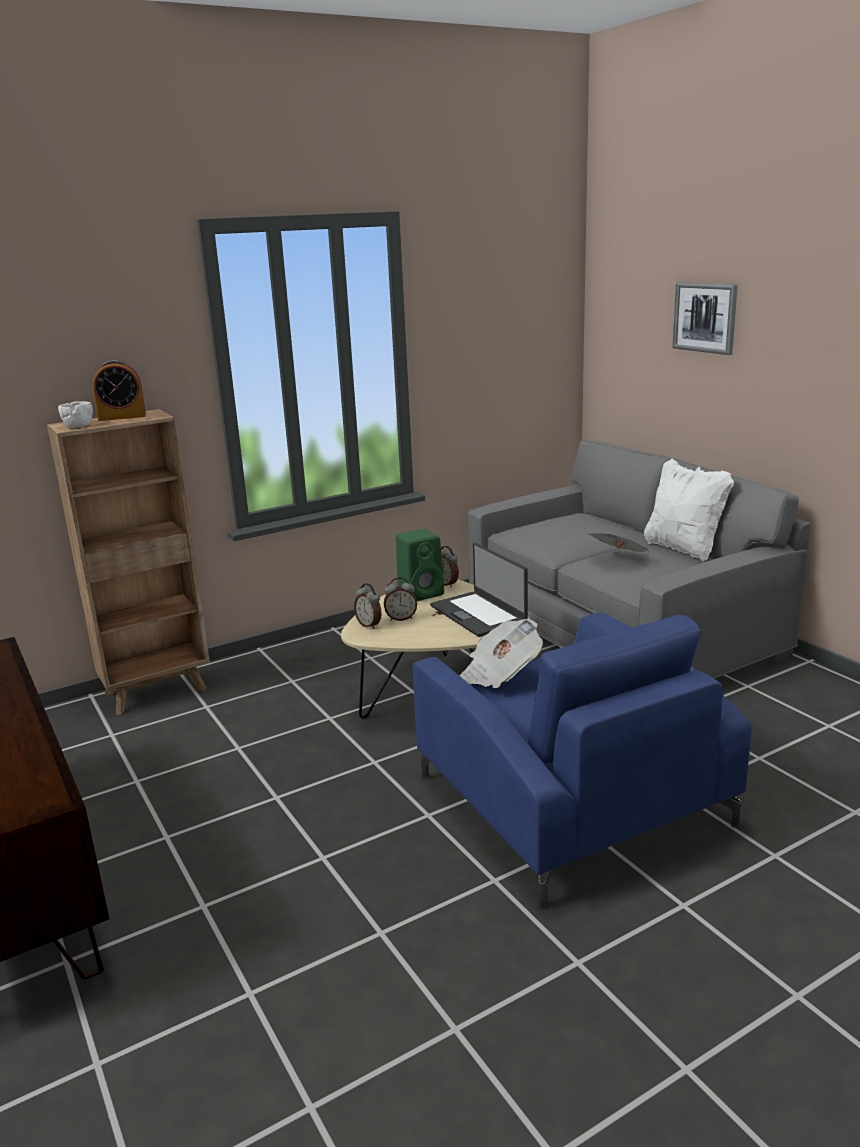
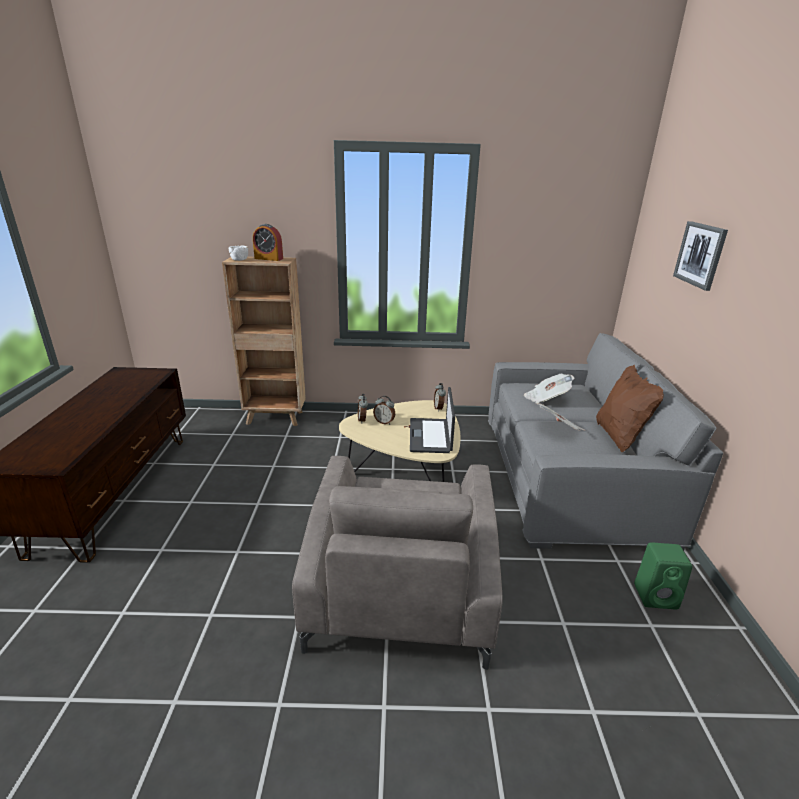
camera: 30 degrees right, 5 degrees up
(422, 593) = (417, 409): green speaker -> green speaker (656, 596)
(500, 673) = (387, 483): newspaper -> newspaper (546, 399)
(571, 799) = (401, 586): blue armchair -> grey armchair
(683, 548) = (619, 437): white pillow -> brown pillow

